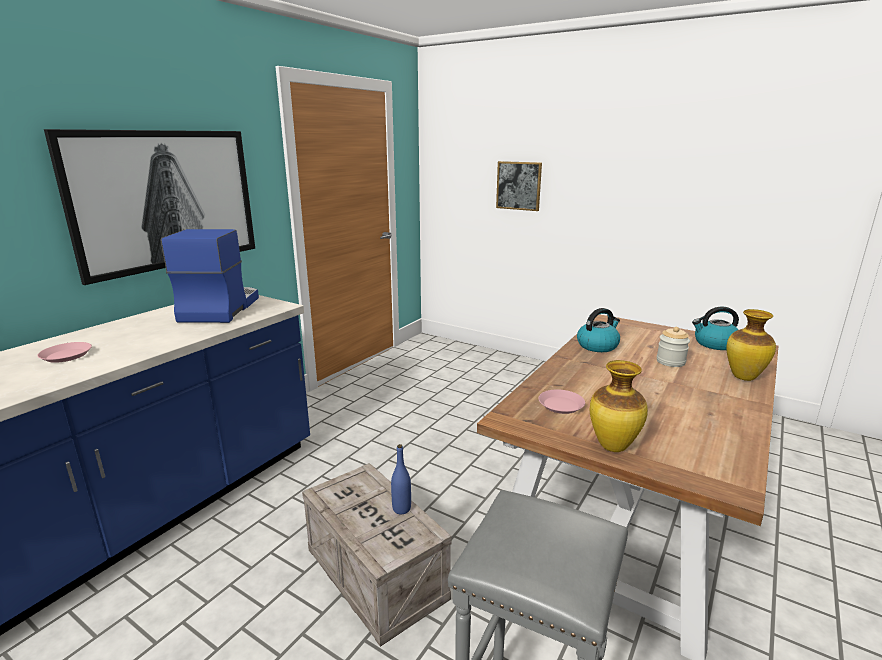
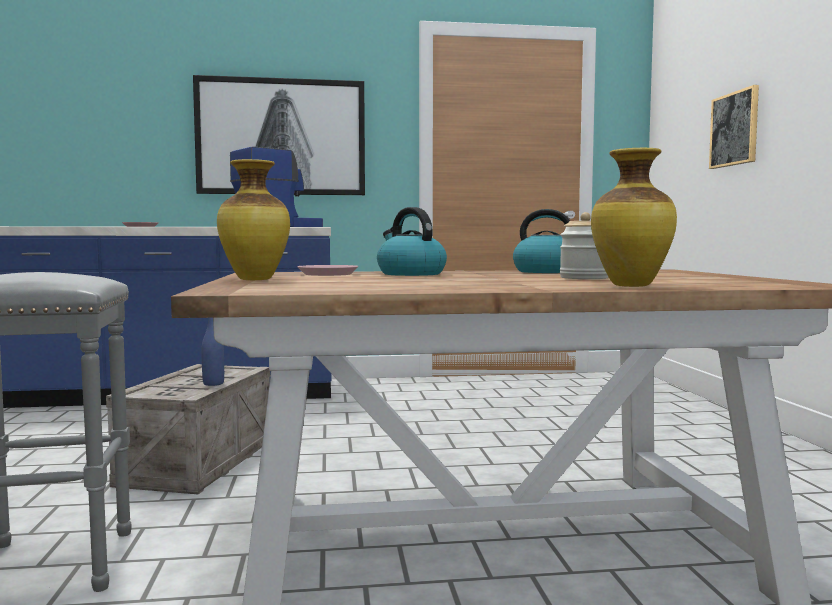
camera: 50 degrees right, 15 degrees down
(714, 344) = (739, 280): kettle -> kettle (410, 274)

